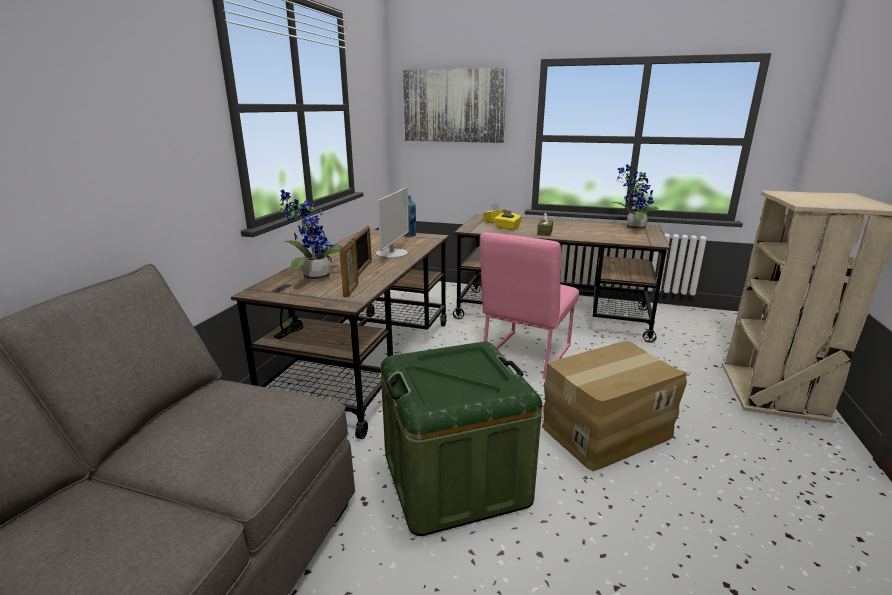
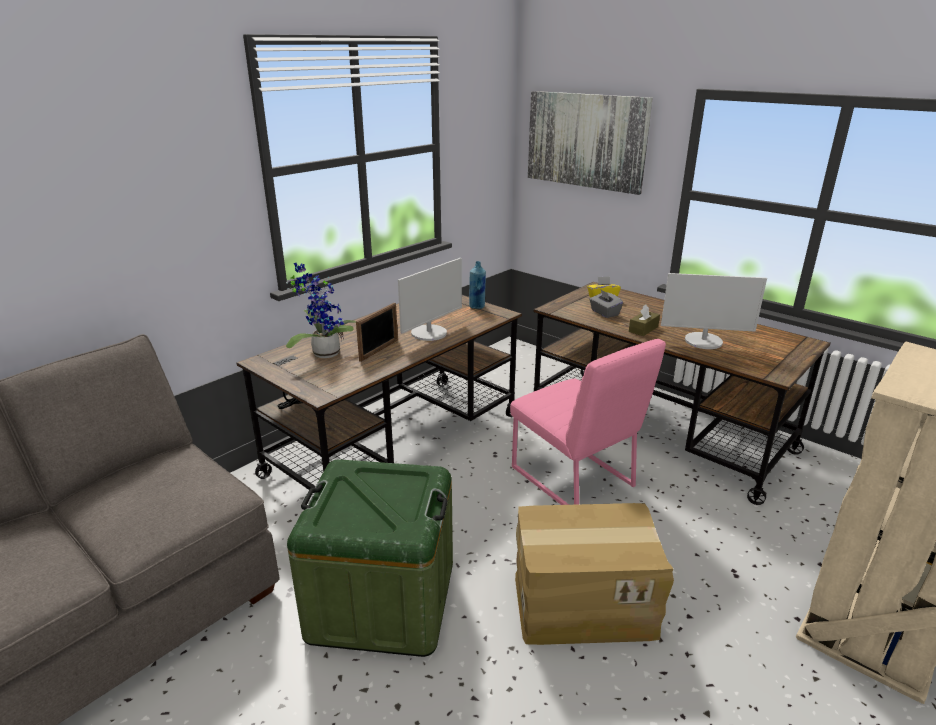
camera: 25 degrees right, 5 degrees up
(351, 290) = (340, 378): picture frame -> none
(507, 228) = (604, 313): yellow tissue box -> grey tissue box
(525, 354) = (574, 478): pink chair -> pink chair turned 90 degrees counterclockwise
(590, 233) = (703, 341): none -> monitor
(633, 228) = (779, 342): potted plant -> none

